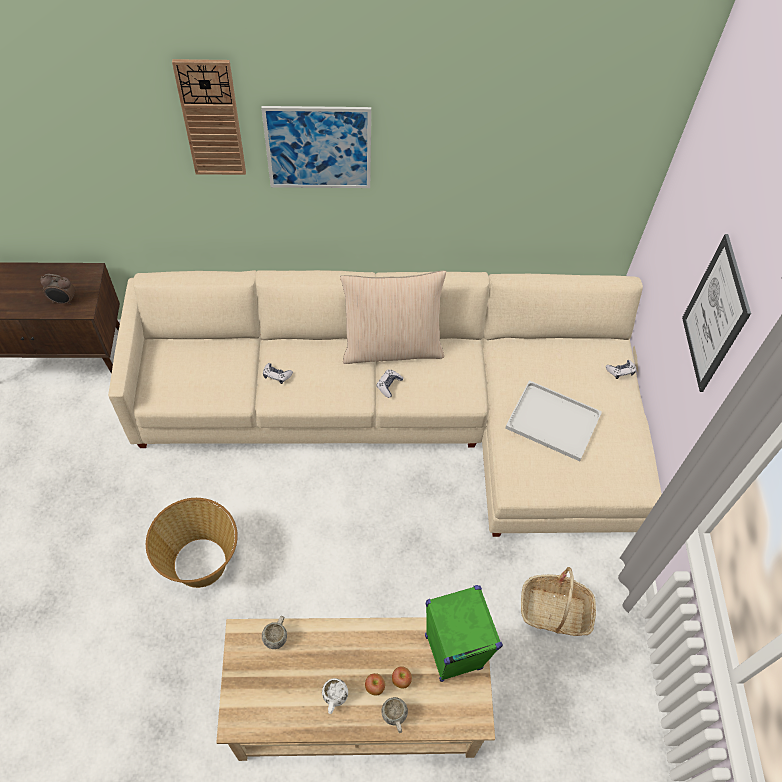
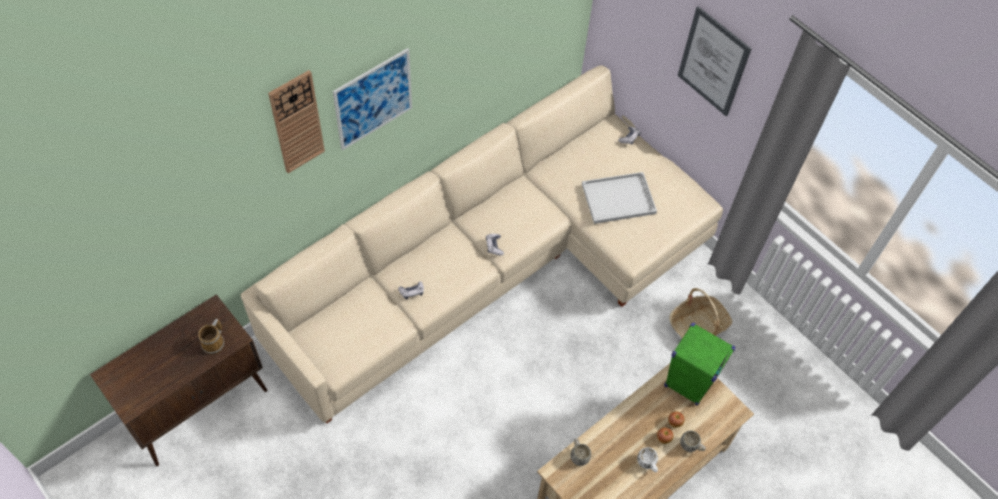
camera: 40 degrees left, 0 degrees up
(63, 301) = (214, 343): alarm clock -> mug
(201, 562) = (450, 466): basket -> none
(392, 347) = (471, 218): beige pillow -> none

